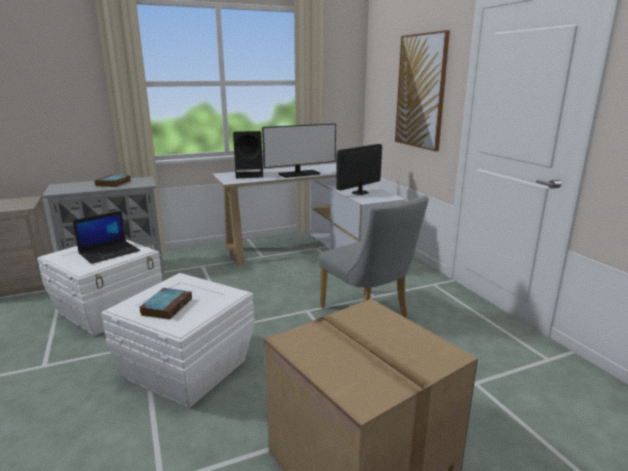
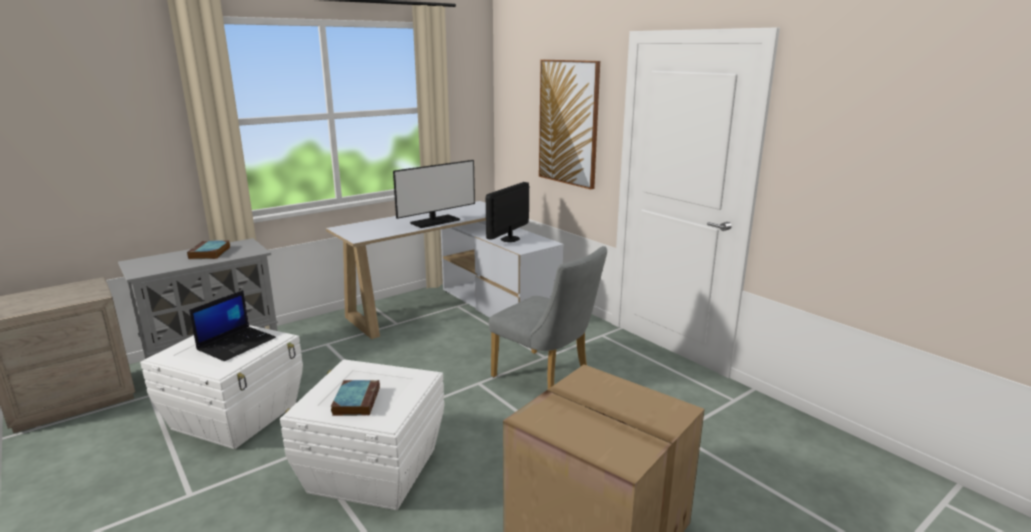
camera: 15 degrees left, 0 degrees up
(250, 175) = (376, 227): black speaker -> none

